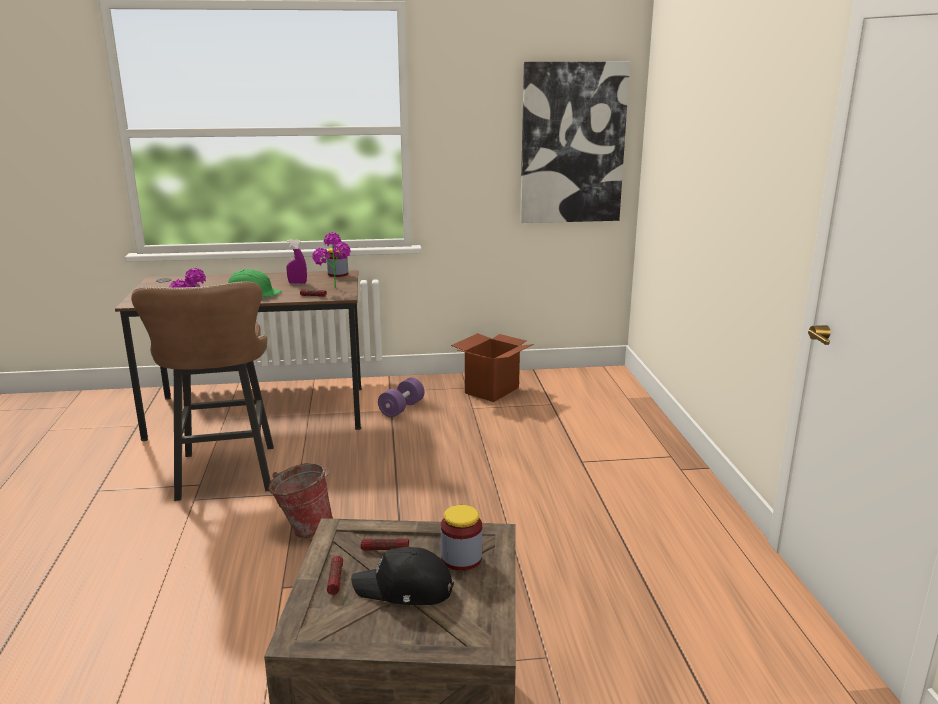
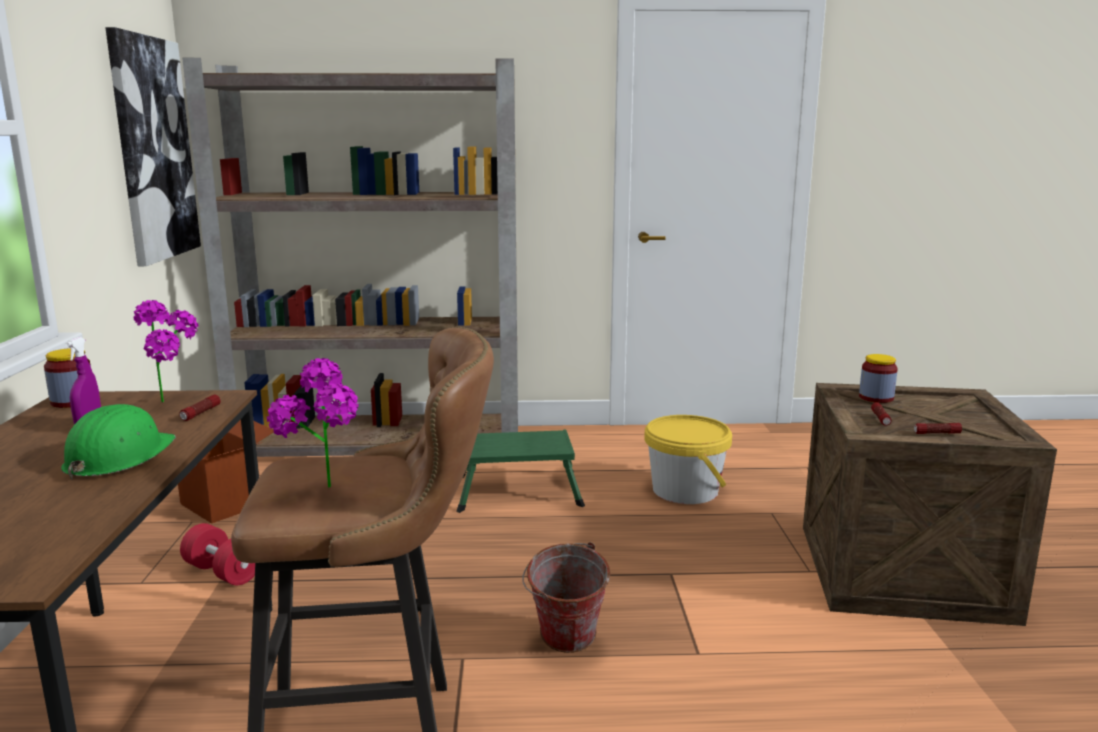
camera: 85 degrees left, 5 degrees down
(401, 408) = (222, 572): purple dumbbell -> red dumbbell
(404, 589) = (931, 413): black cap -> none
(552, 495) = (519, 491): none -> green step ladder
(588, 594) = (685, 490): none -> yellow bucket
(628, 425) = (381, 444): none -> brown bookcase

